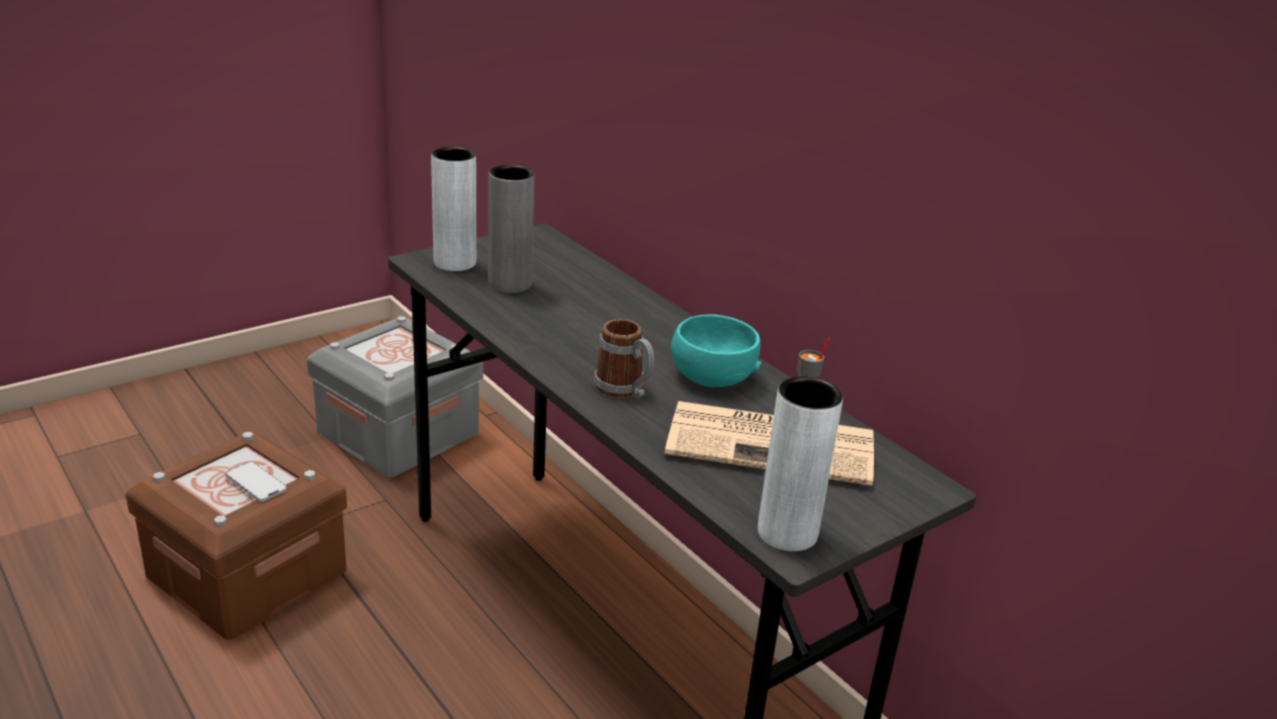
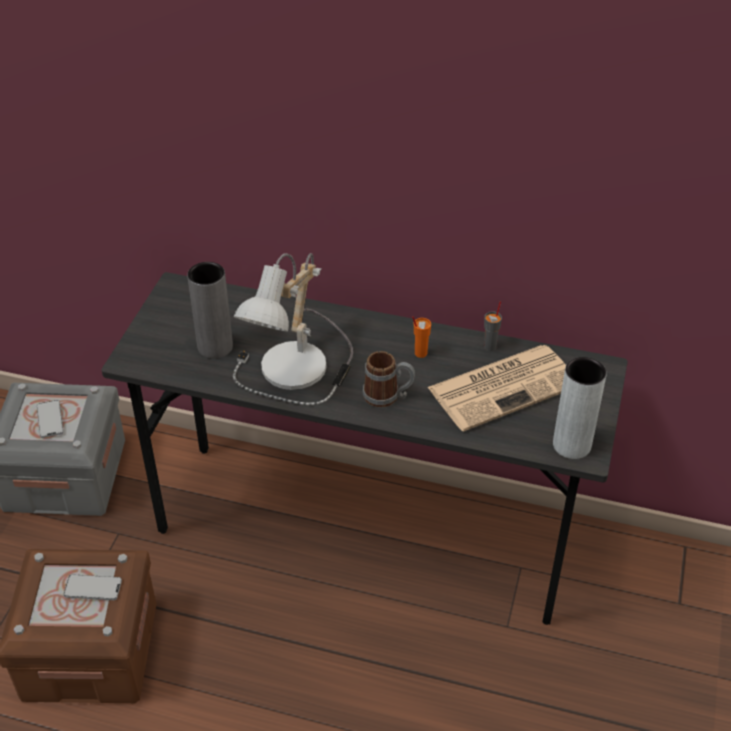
camera: 35 degrees left, 15 degrees up
(392, 351) = (50, 419): none -> phone
(455, 263) = (154, 348): grey vase -> none
(561, 333) = (298, 371): none -> table lamp
(712, 376) = (420, 353): turquoise bowl -> orange cup

